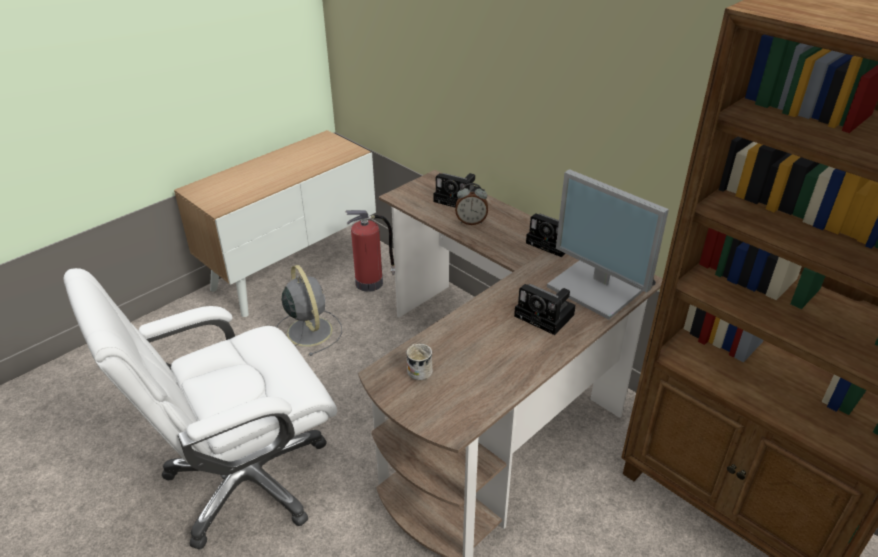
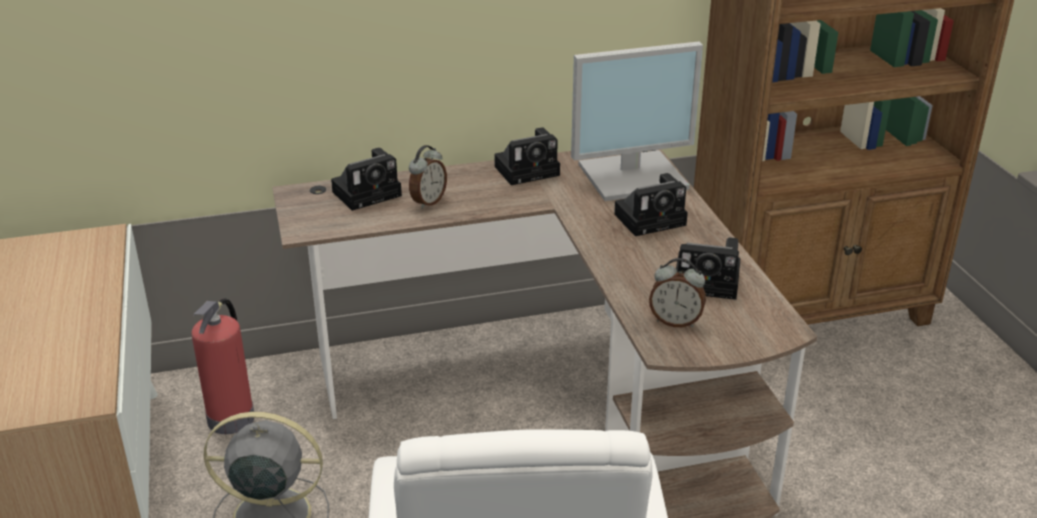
camera: 60 degrees left, 5 degrees down
(418, 369) = (675, 321): white mug -> alarm clock
(485, 370) = (709, 282): none -> camera

